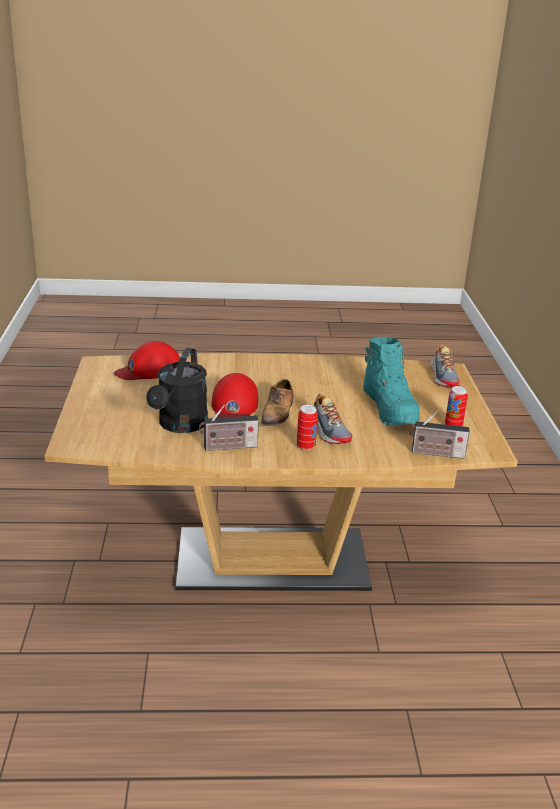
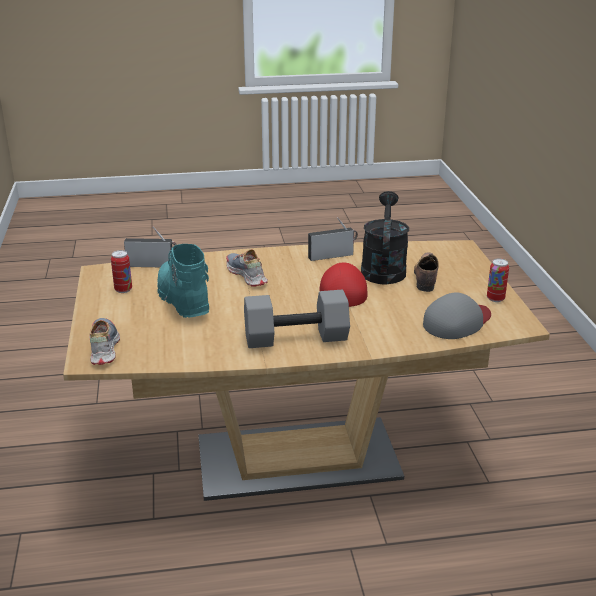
camera: 175 degrees right, 0 degrees up
(149, 369) = (457, 322): red cap -> grey cap
(277, 413) = (297, 286): shoe -> shoe (426, 277)
(288, 371) = (296, 337): none -> grey dumbbell
(306, 446) = (266, 261): can -> can (495, 299)

